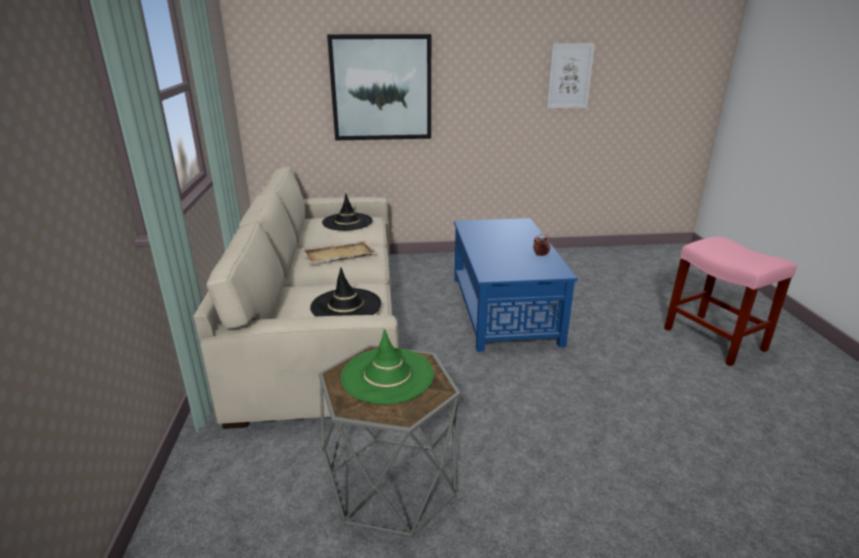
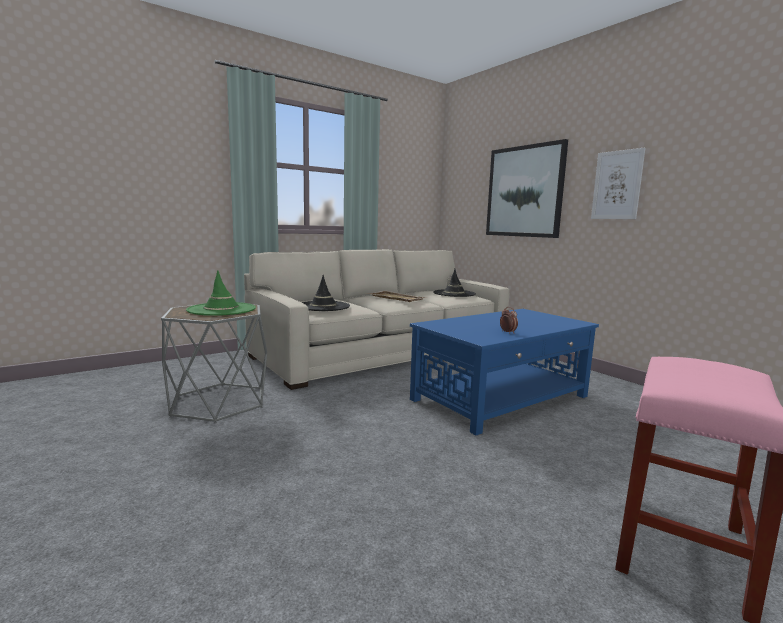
camera: 60 degrees right, 15 degrees down
(569, 76) = (727, 168): picture -> picture (617, 185)

